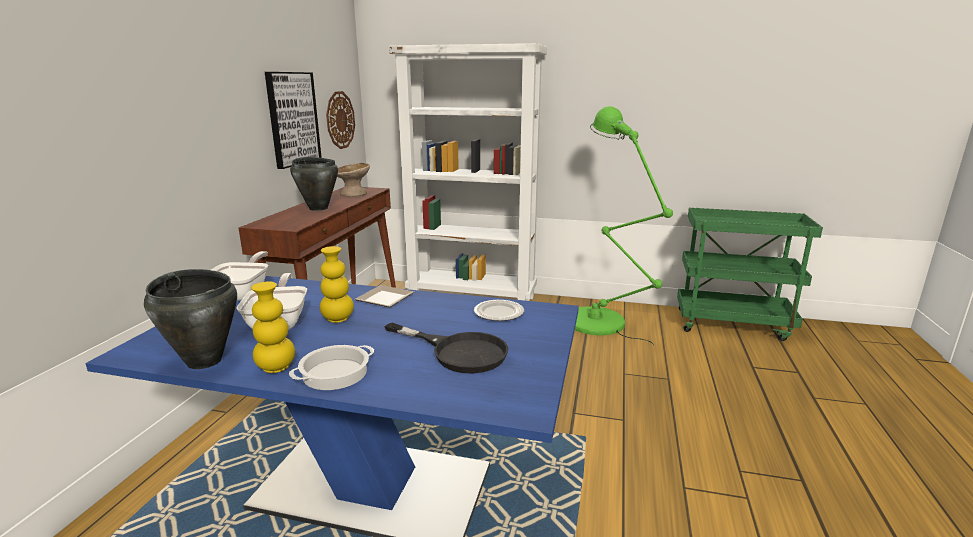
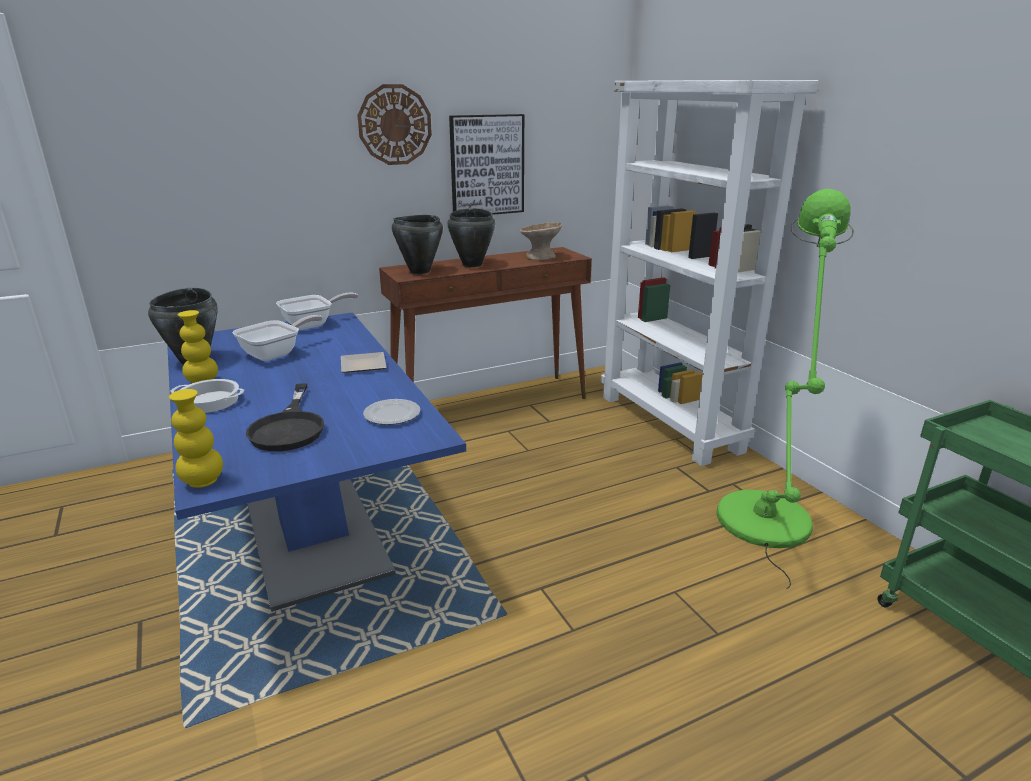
camera: 50 degrees right, 5 degrees up
(289, 221) = (419, 271): none -> black cooking pot
(338, 319) = (303, 367): yellow vase -> yellow vase (203, 481)
(340, 120) = (574, 169): wall clock -> wall clock (395, 125)

